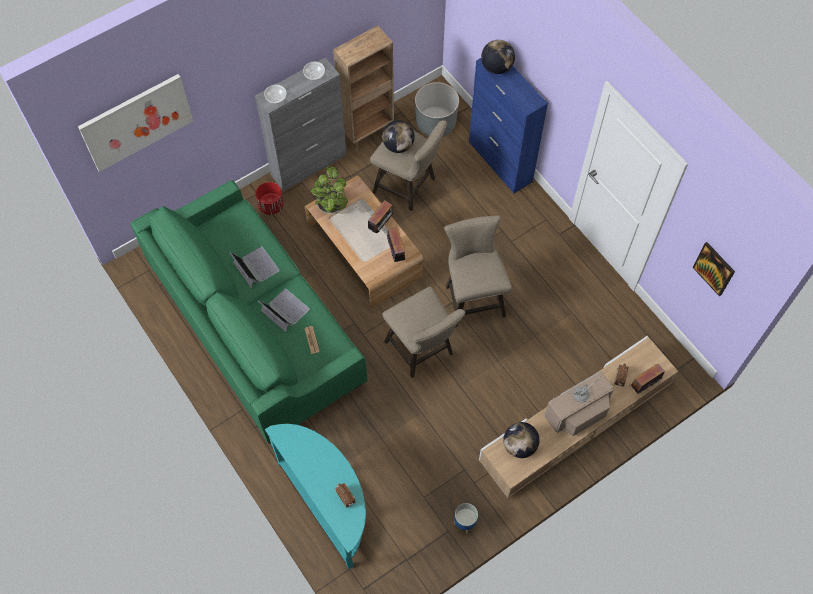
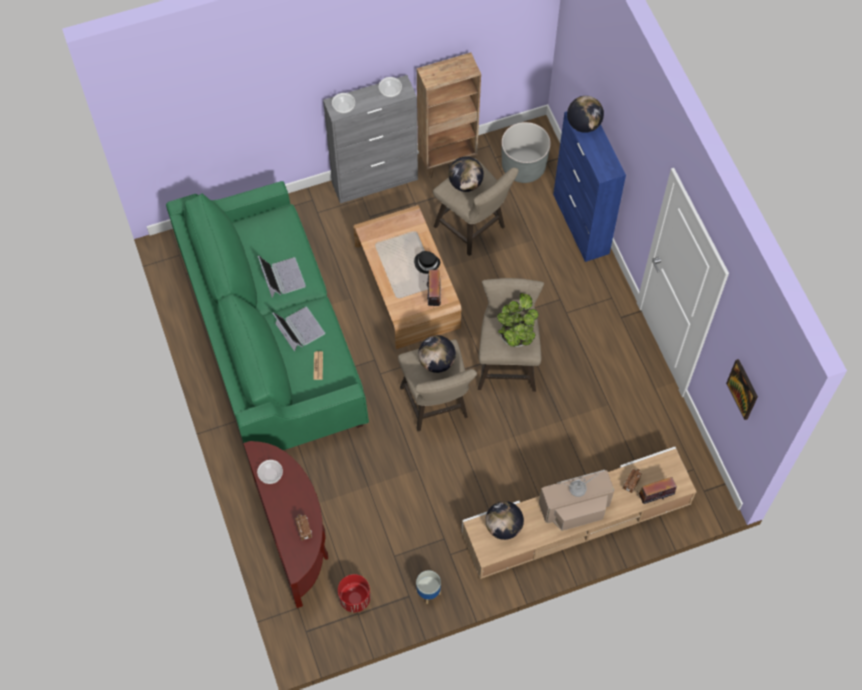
camera: 15 degrees right, 0 degrees up
(136, 122) = (192, 103): picture -> none
(271, 205) = (323, 216): red planter -> red planter (355, 598)
(299, 453) = (270, 475): none -> bowl
(329, 504) = (295, 539): turquoise console table -> brown console table
(331, 205) = (380, 230): potted plant -> potted plant (515, 335)
(381, 225) = (427, 263): radio -> black hat
(420, 310) = (436, 362): none -> globe

